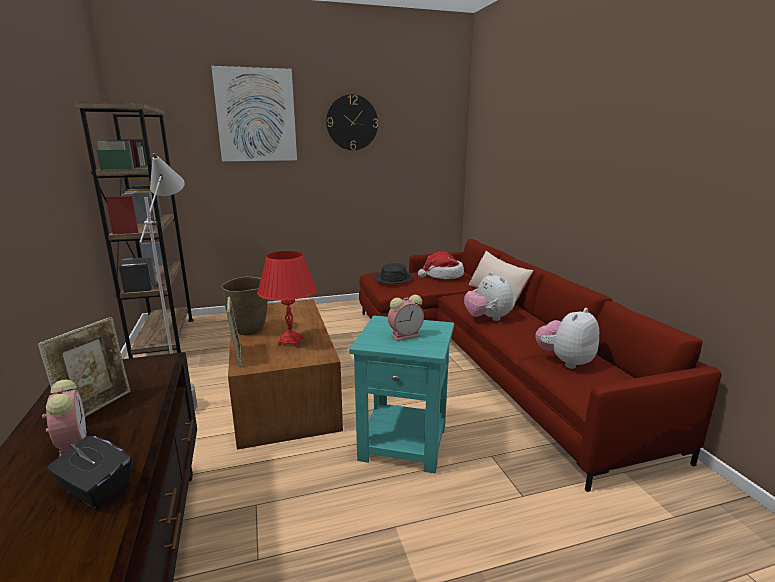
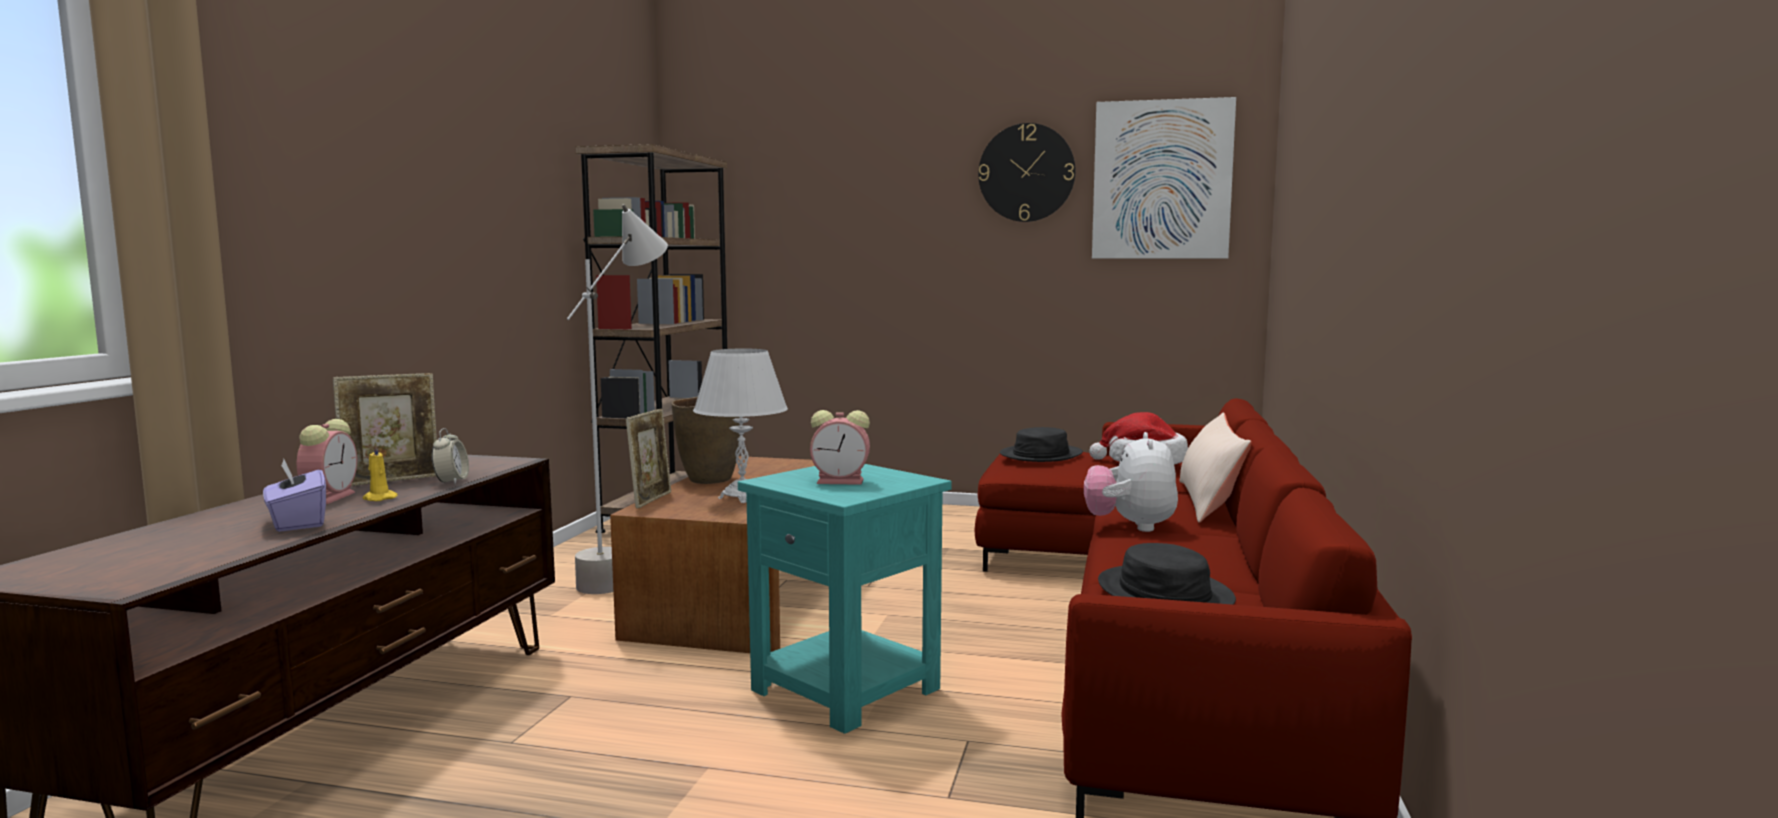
camera: 30 degrees right, 10 degrees down
(95, 489) = (297, 523): black tissue box -> purple tissue box
(121, 433) = (378, 498): none -> yellow candle
(152, 396) = (451, 481): none -> alarm clock
(256, 115) = (863, 165): picture -> picture (1162, 180)
(291, 342) = (742, 497): red table lamp -> white table lamp
(565, 361) = (1164, 593): plush toy -> black hat

